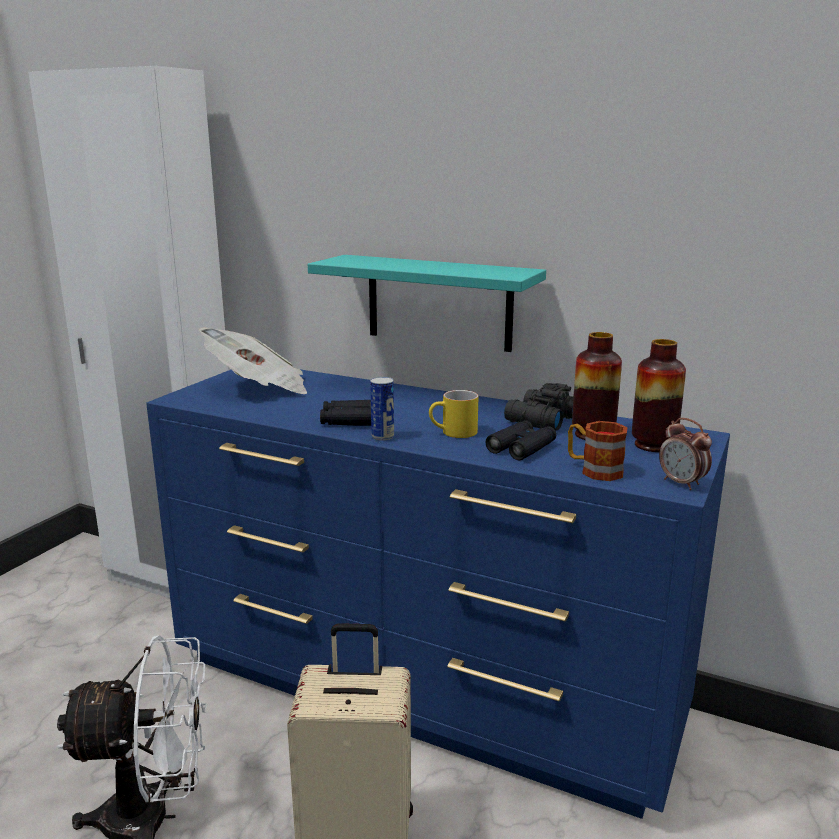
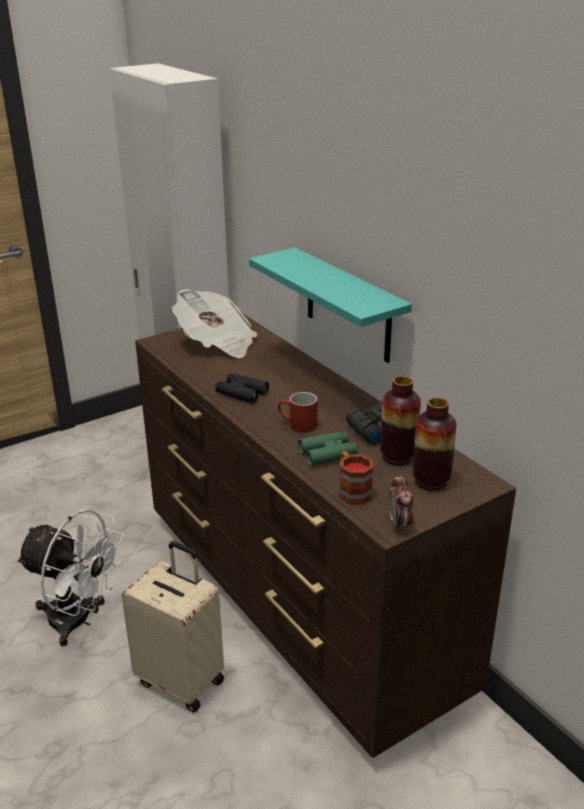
camera: 30 degrees right, 10 degrees up
(382, 436) = (246, 415): can -> none
(423, 690) = (297, 603): blue dresser -> brown dresser
(453, 433) = (297, 425): yellow mug -> red mug
(521, 447) = (328, 454): black binoculars -> green binoculars

